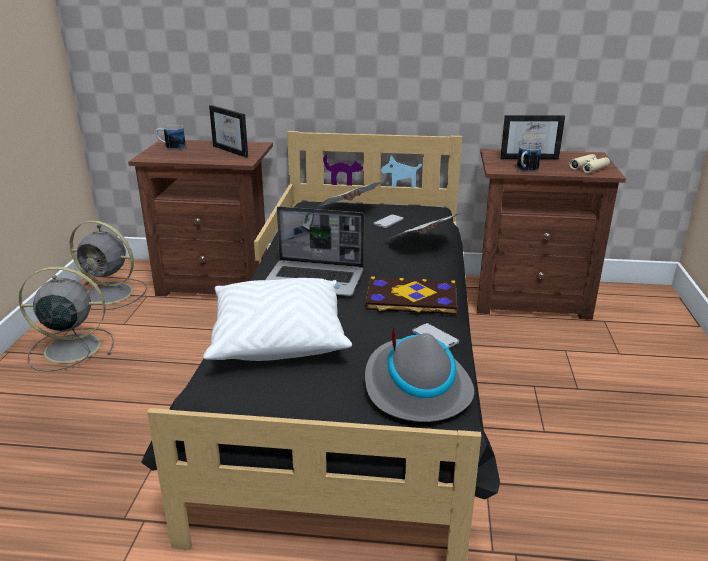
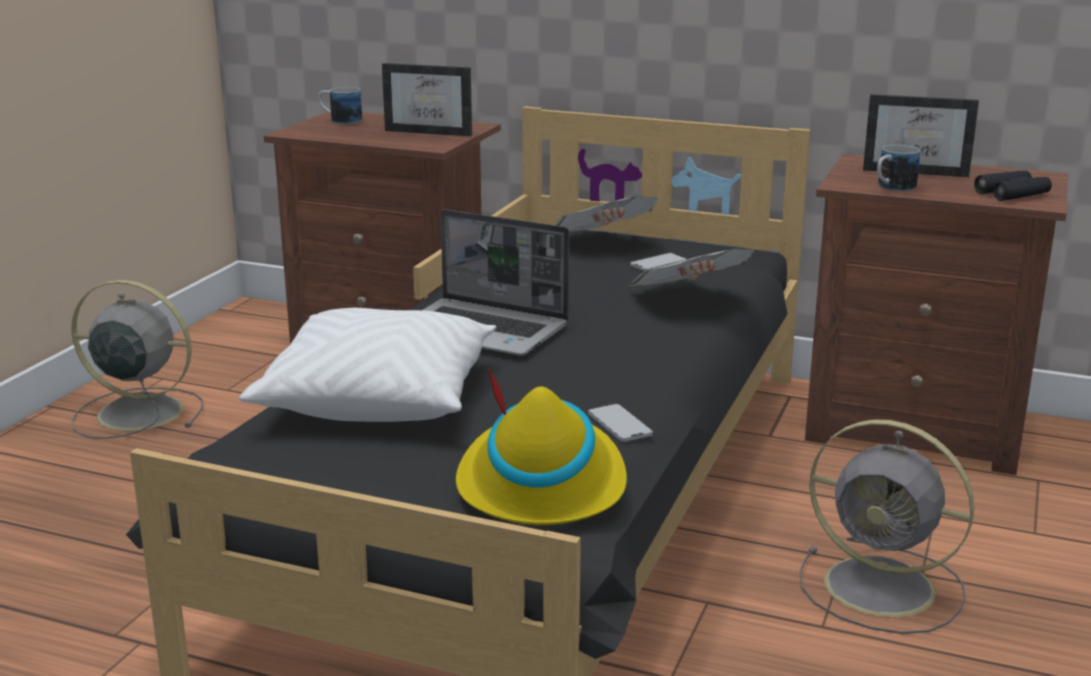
camera: 15 degrees right, 5 degrees down
(111, 294) = (227, 347): grey fan -> grey fan (884, 588)
(235, 150) = (433, 131): picture frame -> picture frame turned 45 degrees counterclockwise
(411, 299) = (618, 371): book -> none
(415, 387) = (541, 483): grey hat -> yellow hat
(589, 168) = (1012, 193): beige binoculars -> black binoculars

